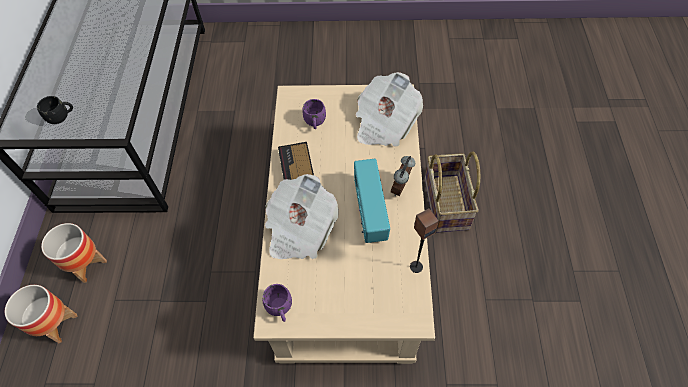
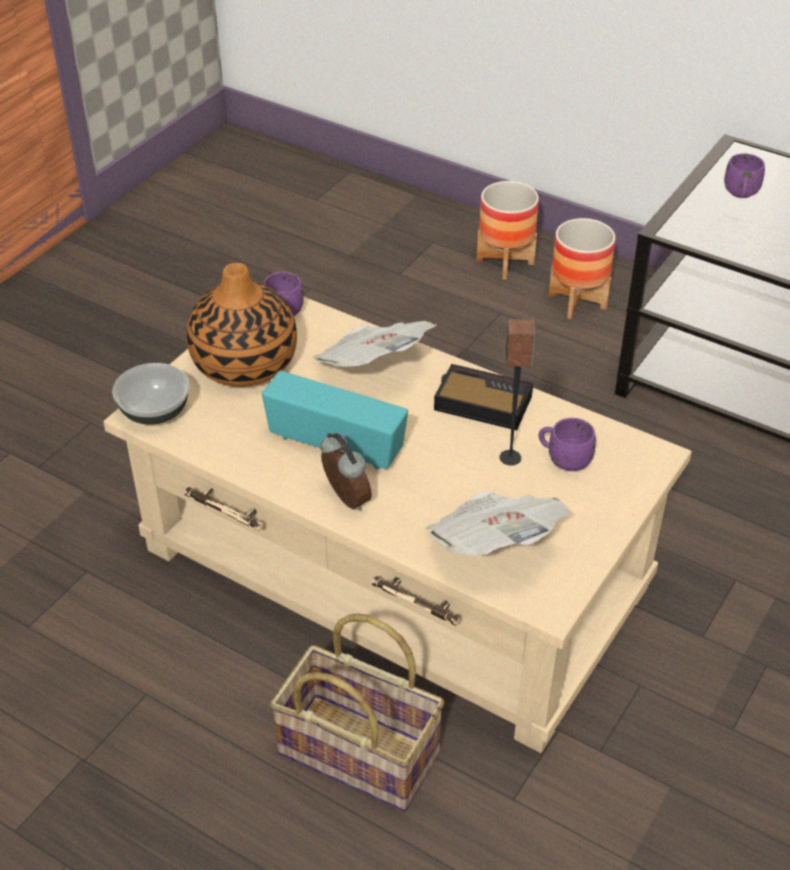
camera: 120 degrees right, 15 degrees down
(62, 117) = (740, 195): black mug -> purple mug
(339, 294) = (245, 364): none -> vase
(408, 314) = (155, 411): none -> bowl
(416, 266) = (208, 450): speaker -> speaker (510, 458)

